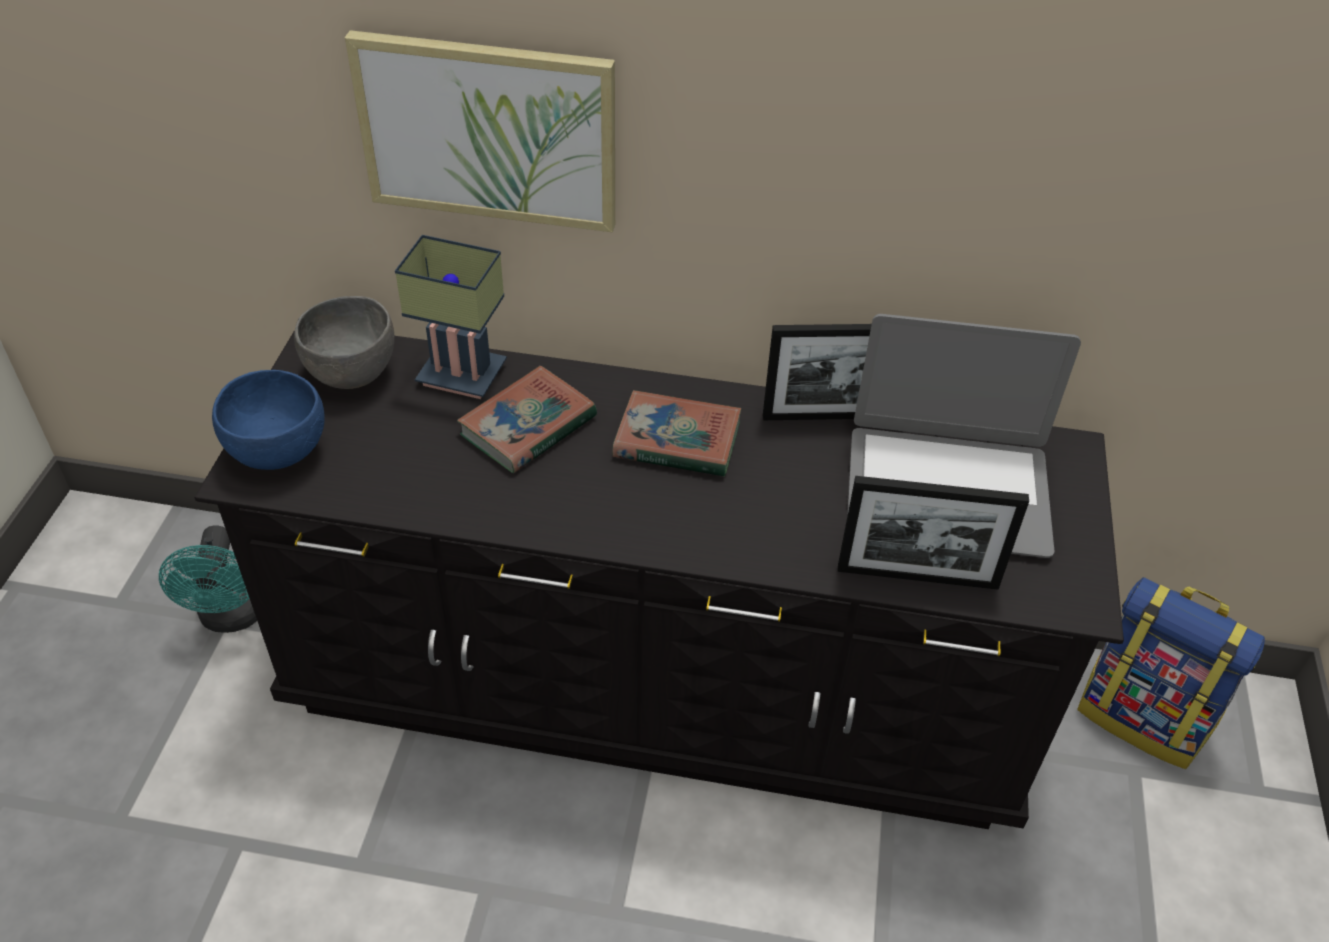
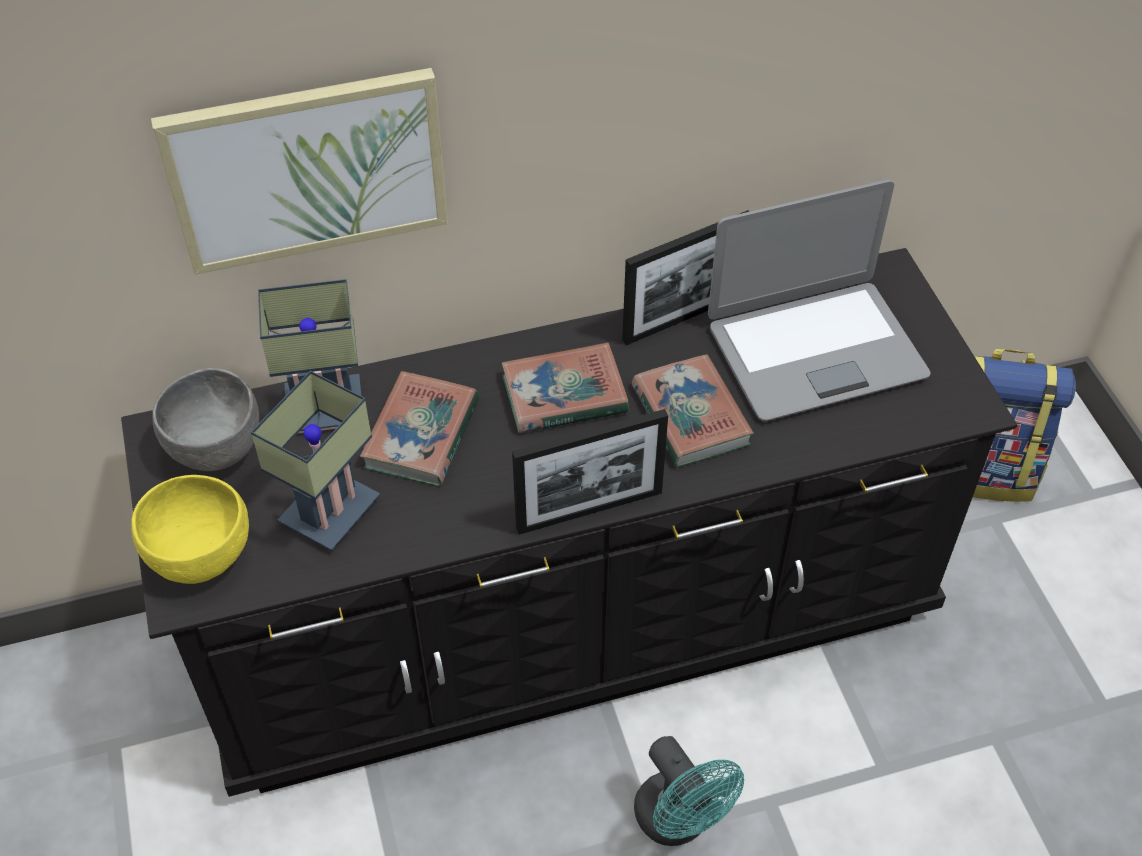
camera: 25 degrees left, 5 degrees up
(231, 617) = (120, 737): turquoise fan -> turquoise fan (679, 822)
(277, 453) = (200, 558): blue bowl -> yellow bowl
(404, 463) = (331, 517): none -> table lamp
(783, 503) = (690, 416): none -> book
(917, 577) = (836, 437): picture frame -> picture frame (589, 510)

